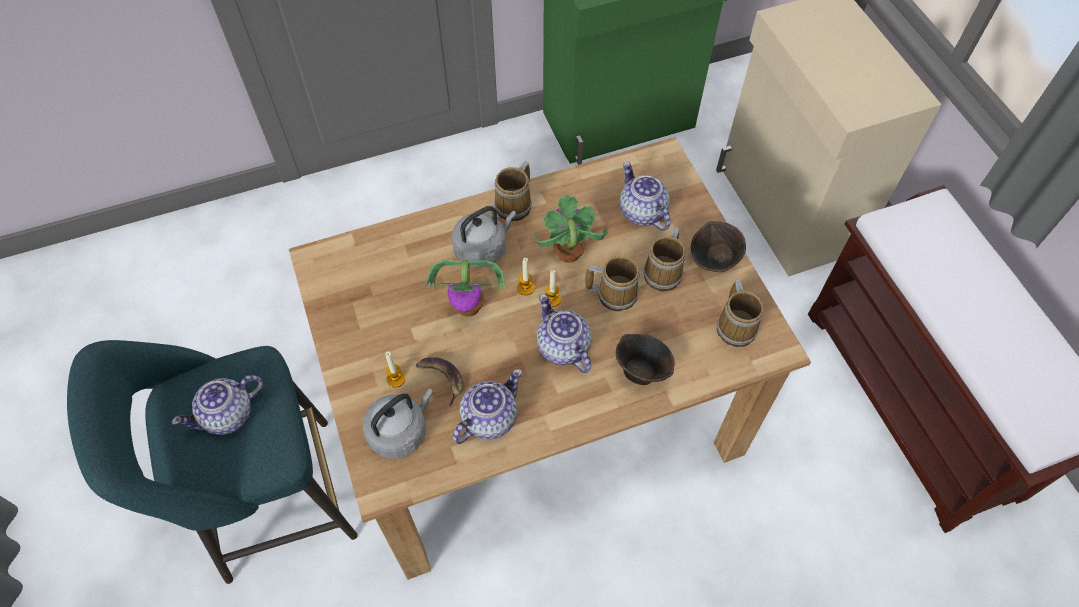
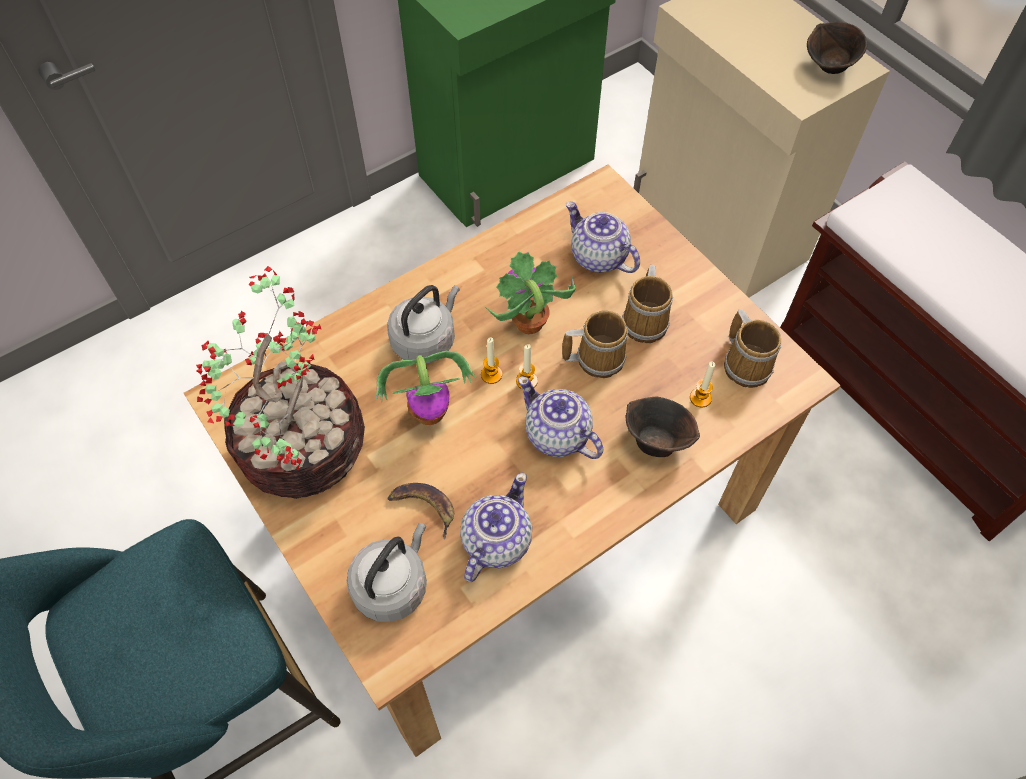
camera: 15 degrees left, 0 degrees up
(229, 415) = (162, 619): teapot -> none
(366, 309) = (304, 445): none -> potted plant
(396, 379) = (367, 521): candle -> candle (700, 398)
(515, 205) = (448, 280): mug -> none
(714, 261) = (697, 295): brown bowl -> brown bowl (829, 67)

